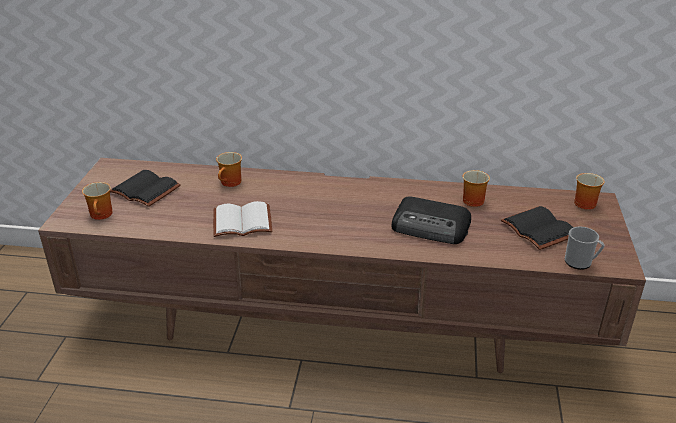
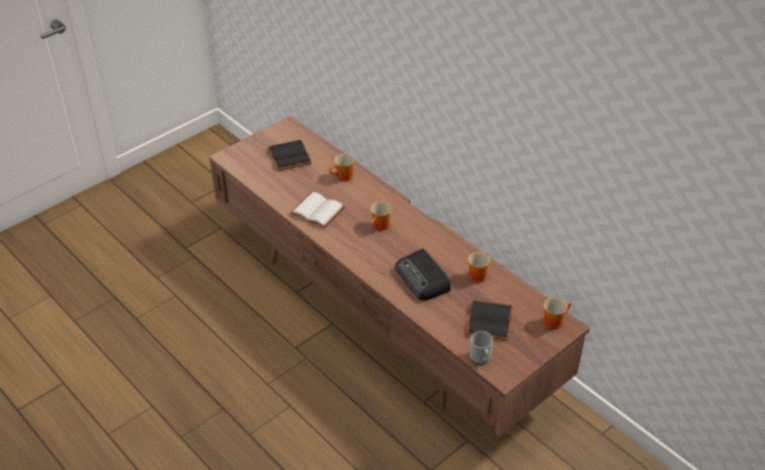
camera: 40 degrees right, 10 degrees up
(103, 215) = (249, 163): mug -> mug (381, 226)

